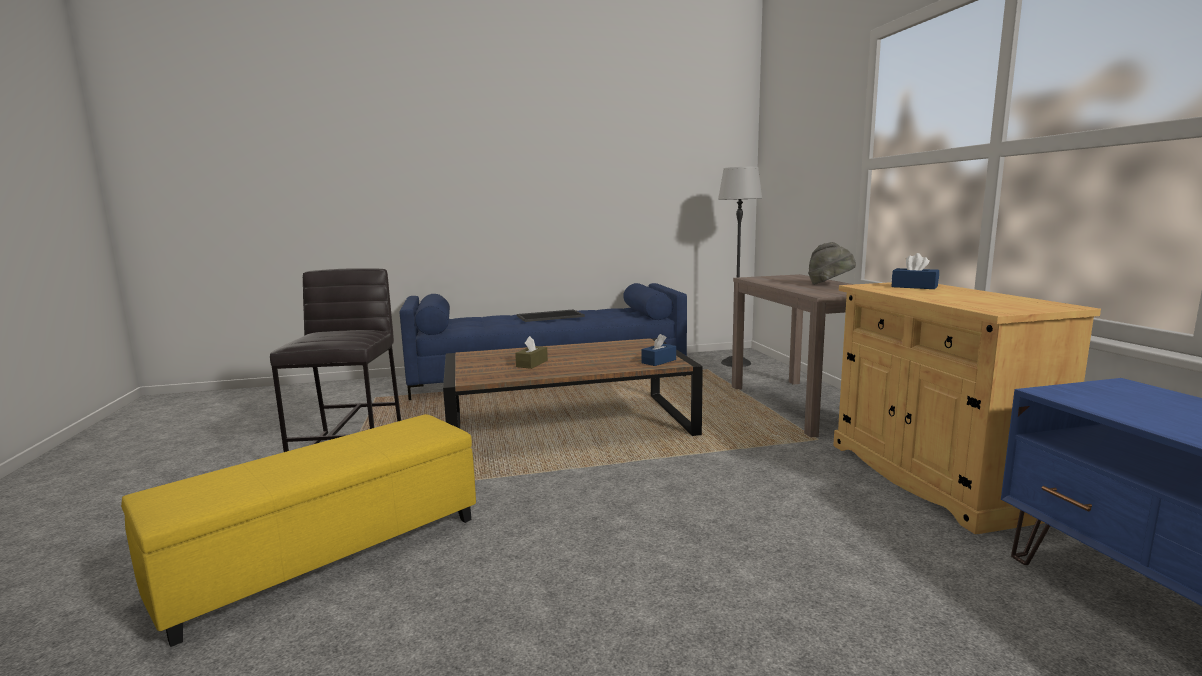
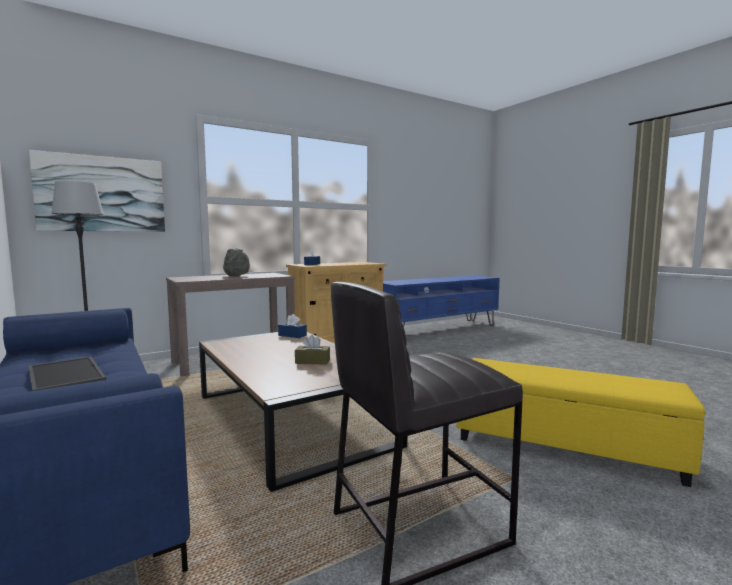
camera: 110 degrees left, 5 degrees down
(796, 171) = (102, 194): none -> picture

